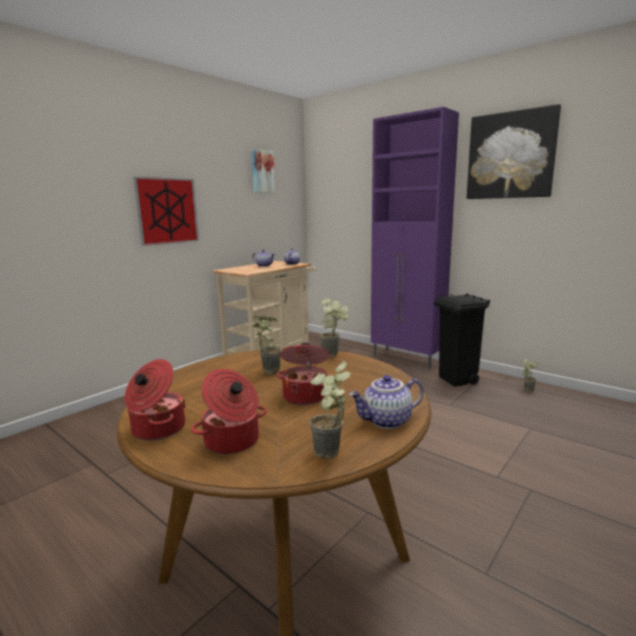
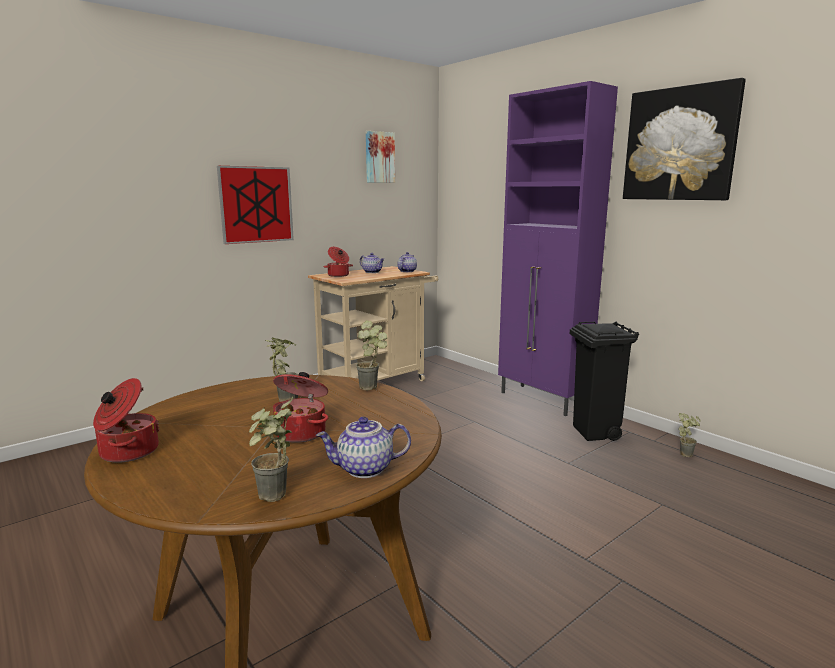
camera: 10 degrees right, 0 degrees up
(232, 442) = (189, 473): cooking pot -> cooking pot (338, 275)

